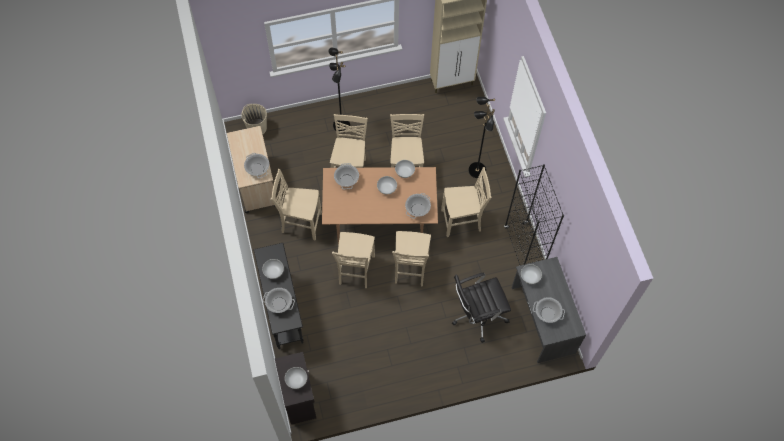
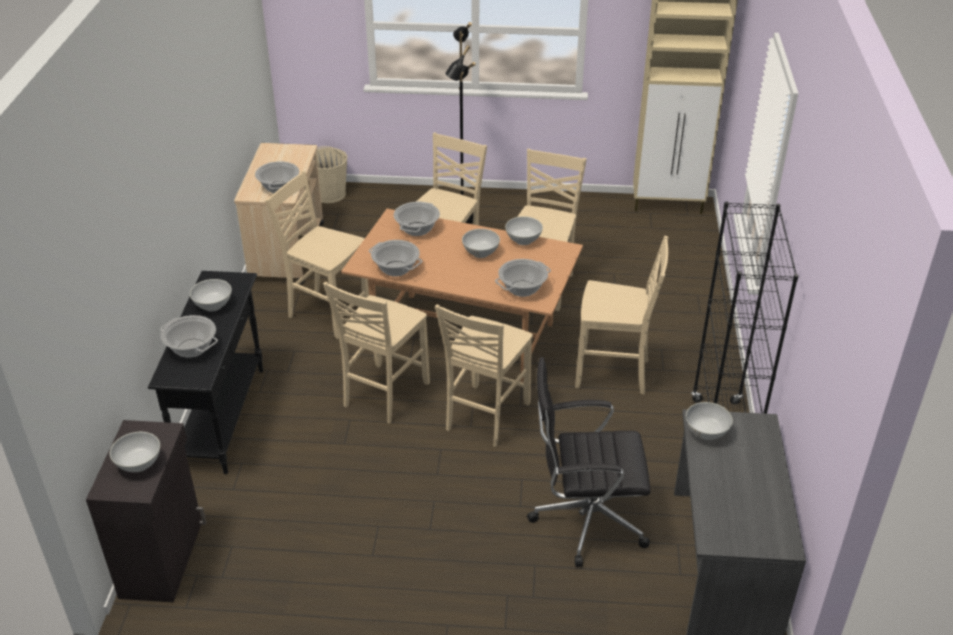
camera: 20 degrees right, 25 degrees down
(476, 170) = (668, 313): black floor lamp -> none
(547, 313) = (724, 500): cooking pot -> cooking pot (395, 269)

